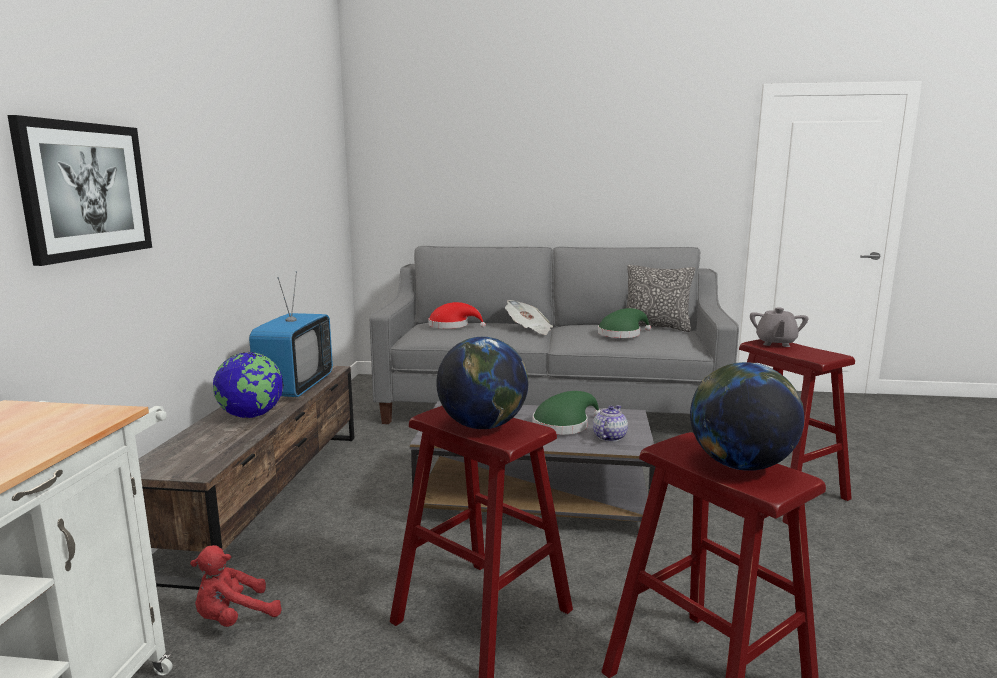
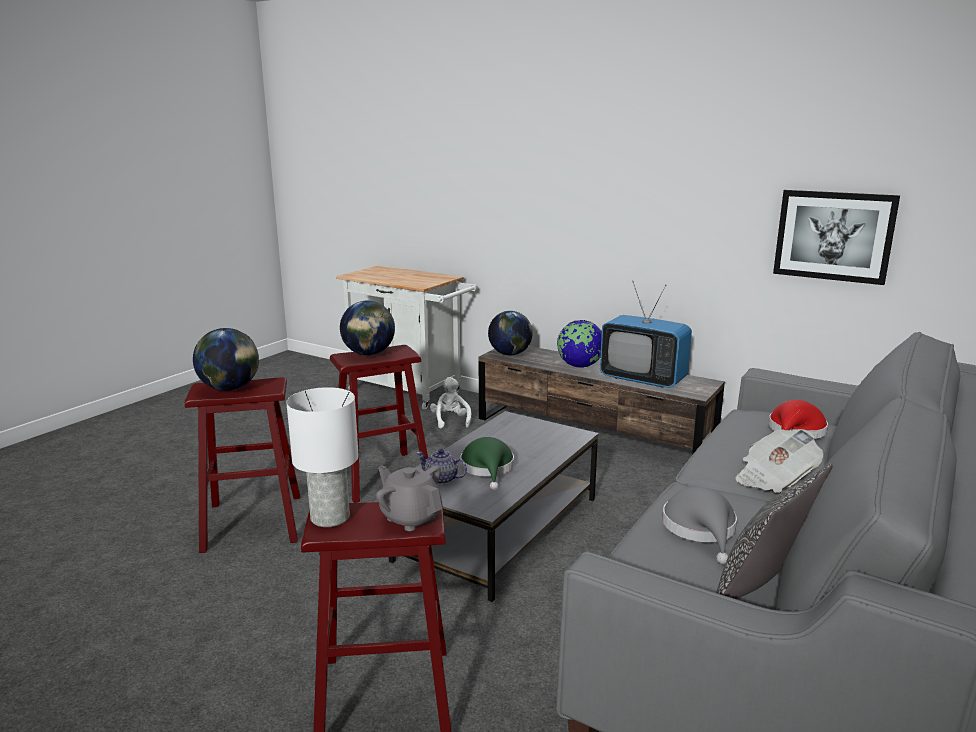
camera: 115 degrees right, 5 degrees up
(85, 190) = (527, 193): picture -> picture (833, 236)
(195, 461) = (510, 354): none -> globe
(234, 618) = (450, 421): red plush toy -> white plush toy
(609, 437) = (441, 479): teapot -> teapot turned 150 degrees clockwise
(622, 334) = (701, 529): green hat -> grey hat
(822, 356) = (329, 517): none -> white table lamp

